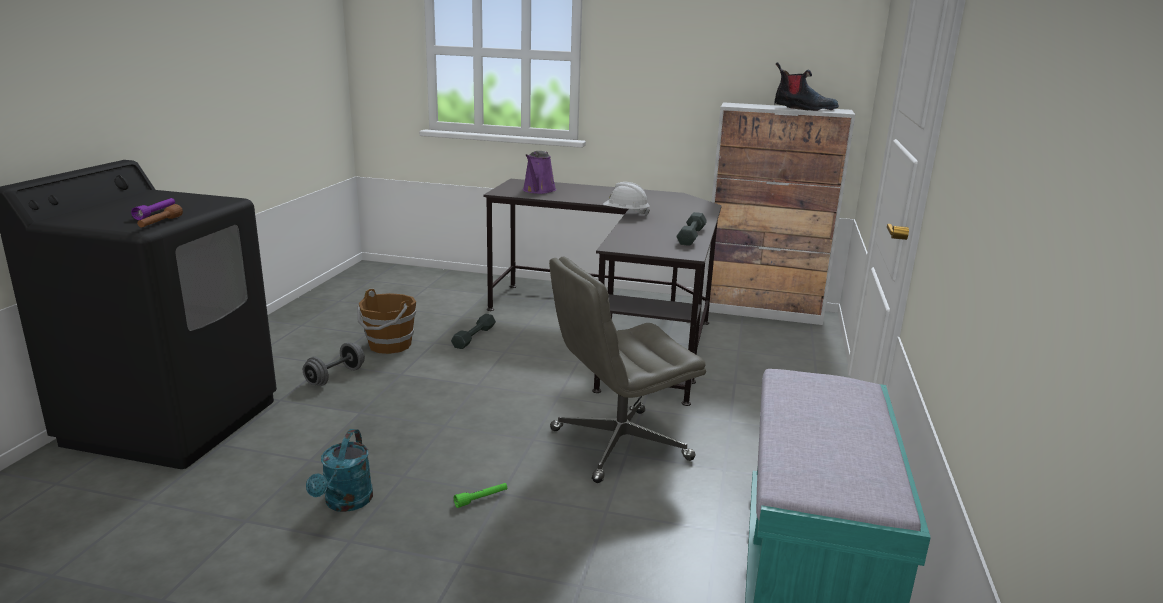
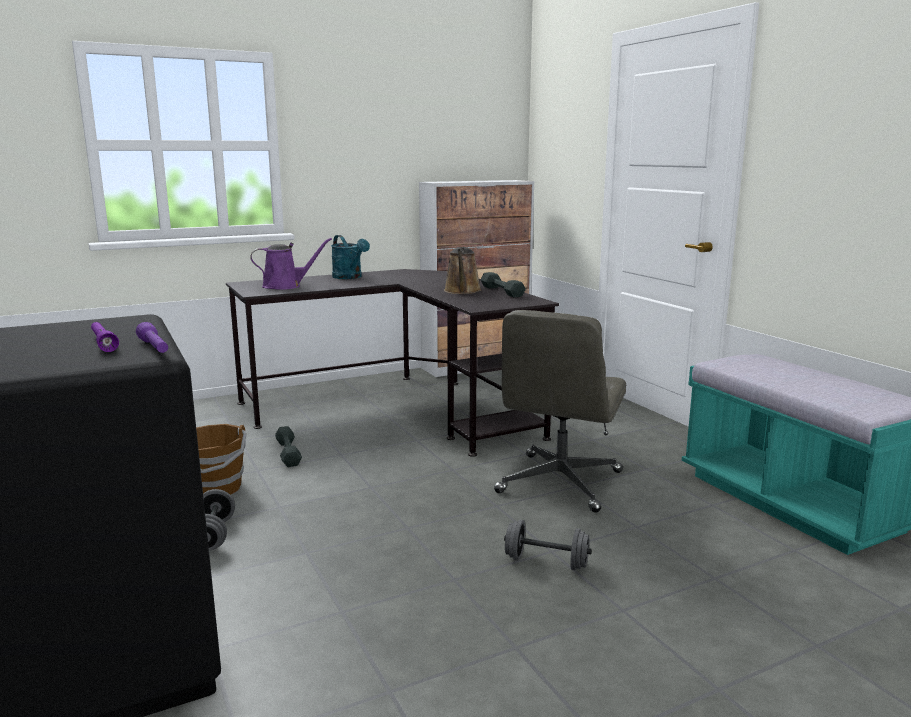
camera: 40 degrees left, 5 degrees down
(160, 223) = (154, 348): brown flashlight -> purple flashlight
(345, 503) = (451, 624): turquoise watering can -> turquoise watering can (350, 277)
(481, 499) = (546, 562): green flashlight -> grey dumbbell
(538, 190) = (285, 286): purple watering can -> purple watering can turned 75 degrees counterclockwise
(625, 214) = (411, 288): white hard hat -> none
(656, 227) = (462, 291): none -> brown watering can
(803, 108) = (490, 181): boot -> none

